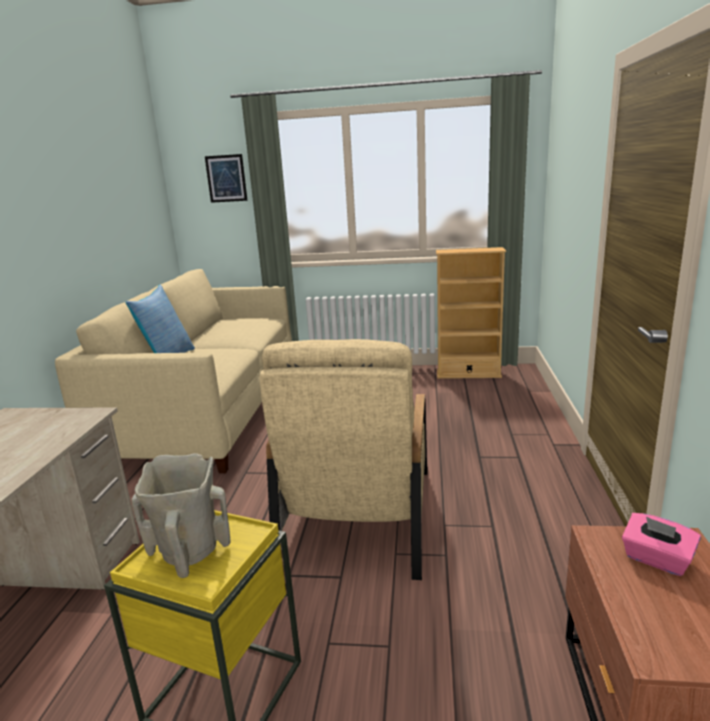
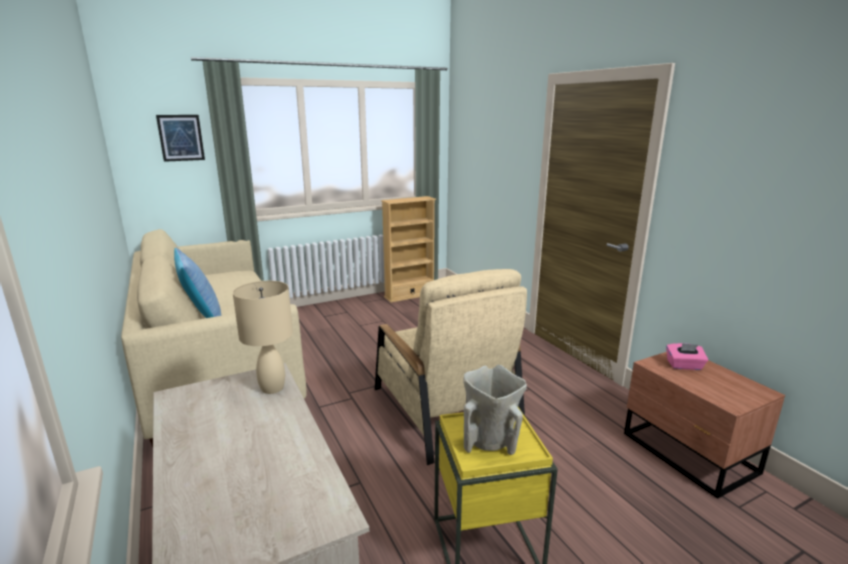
camera: 35 degrees left, 0 degrees up
(68, 427) = (271, 388): none -> beige table lamp

